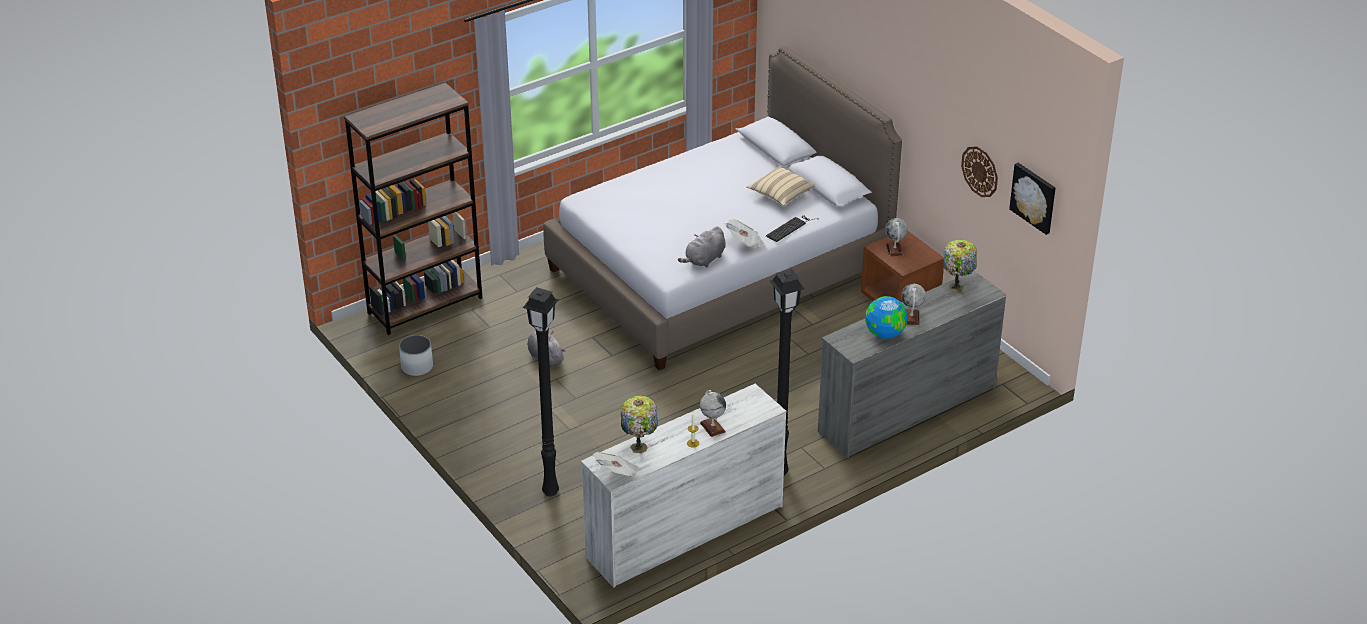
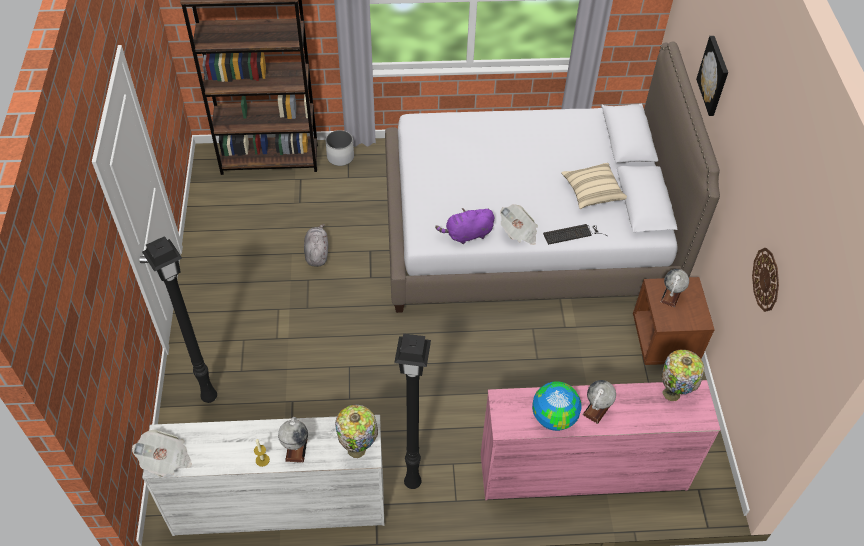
camera: 30 degrees right, 15 degrees up
(417, 367) = (215, 215): white planter -> white planter (340, 157)
(640, 447) = (213, 437): table lamp -> table lamp (358, 449)
(704, 260) = (467, 235): grey plush toy -> purple plush toy
(906, 409) = (581, 471): grey dresser -> pink dresser
(1034, 197) = (798, 349): picture -> picture (714, 75)

